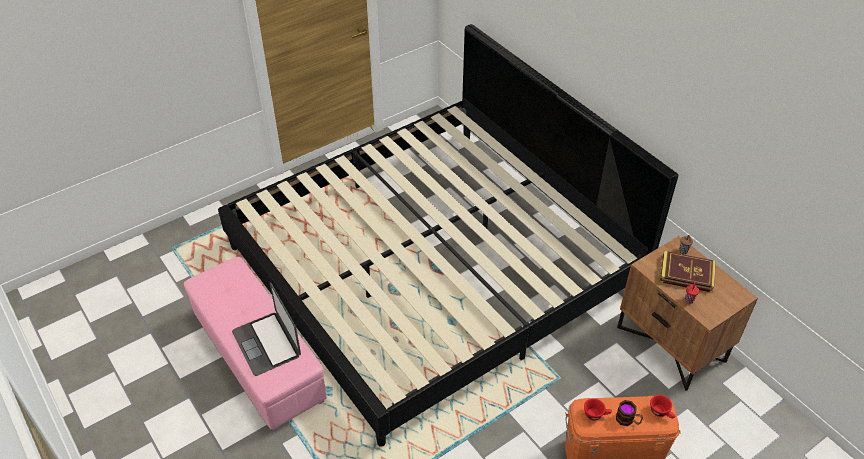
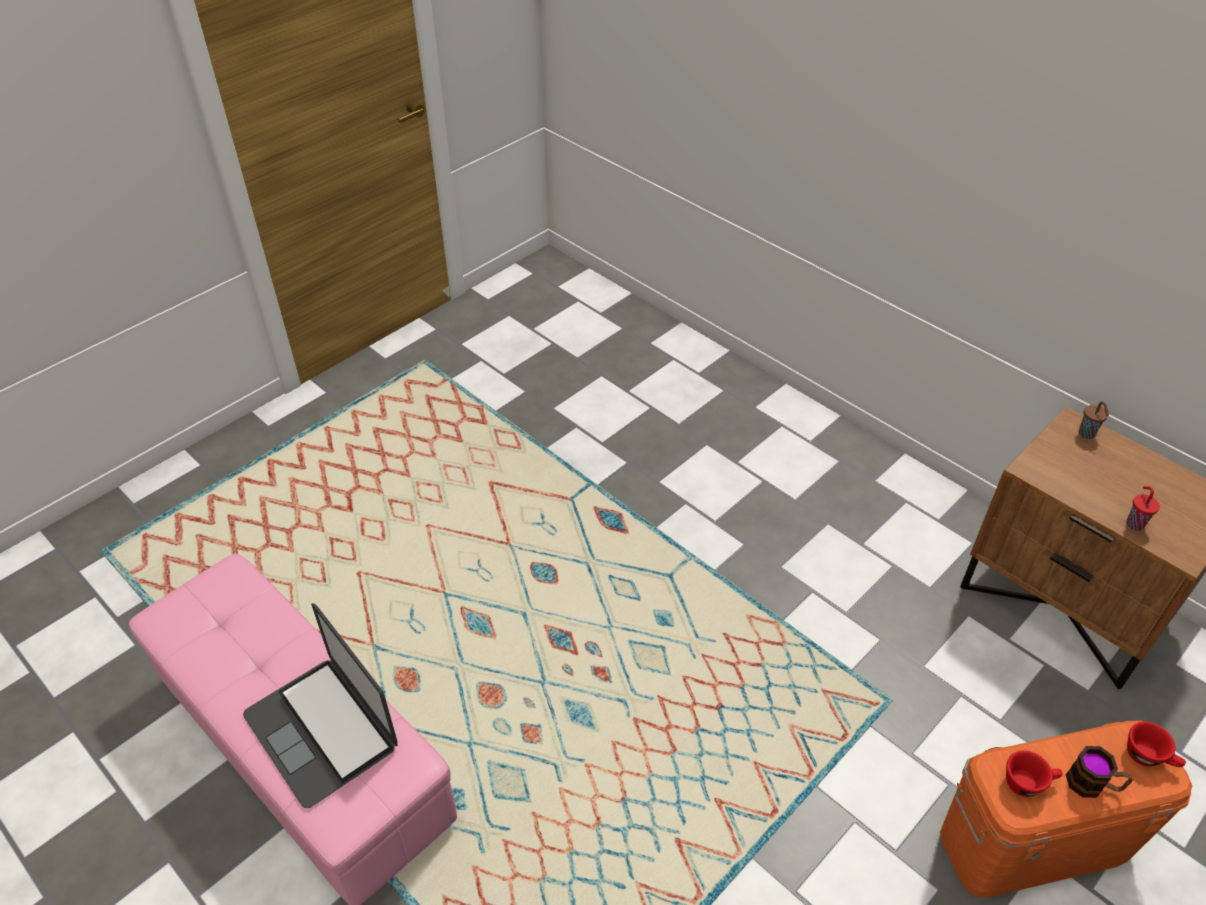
camera: 10 degrees left, 0 degrees up
(432, 266) = (603, 520): bed -> none
(686, 274) = (1109, 475): book -> none

